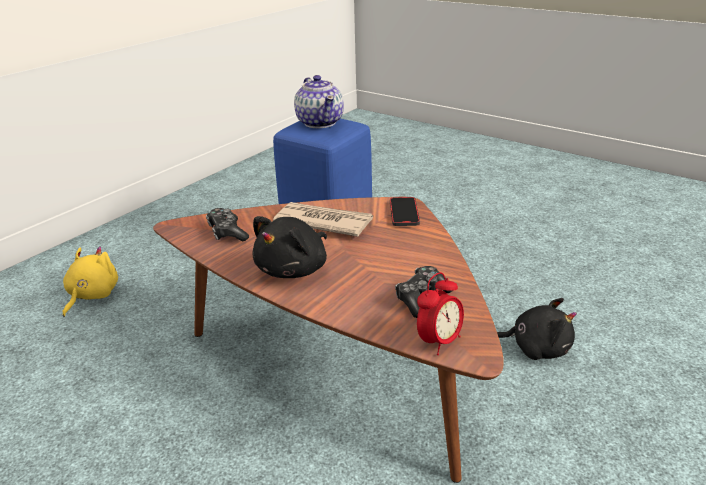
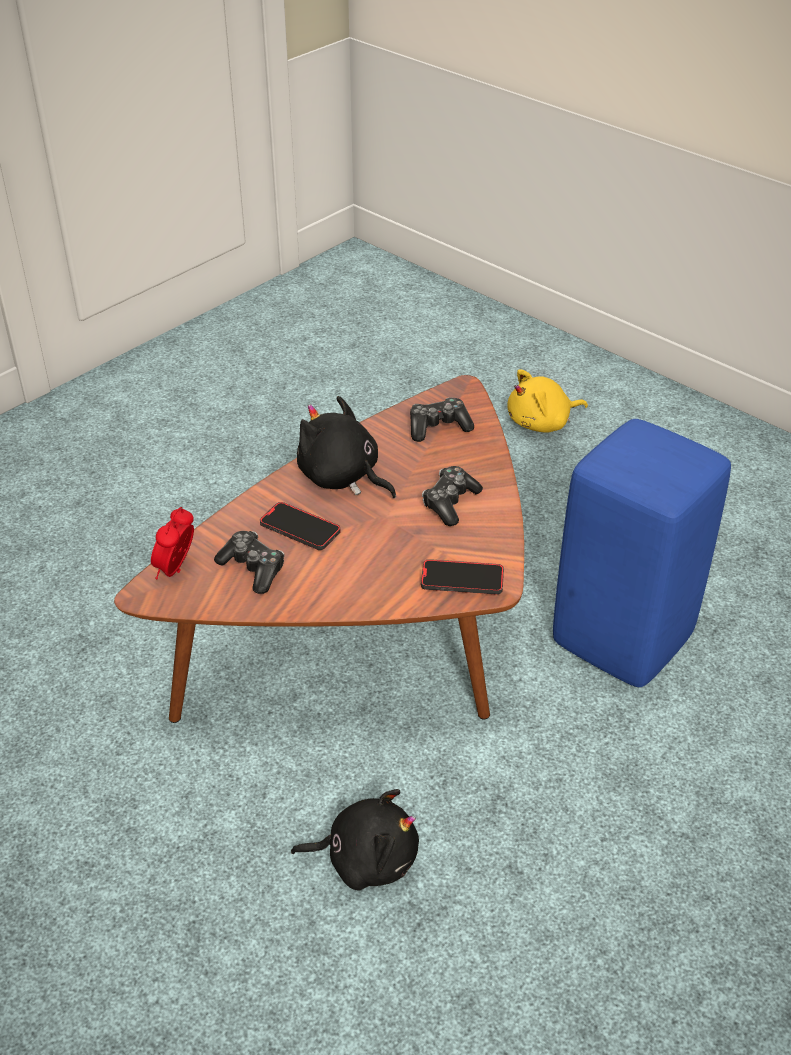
camera: 95 degrees right, 10 degrees up
(92, 295) = (542, 423): yellow plush toy -> yellow plush toy turned 135 degrees clockwise
(320, 122) = (667, 456): teapot -> none
(323, 222) = (450, 503): newspaper -> game controller
(365, 282) = (300, 529): none -> phone
(439, 341) = (176, 570): alarm clock -> alarm clock turned 60 degrees clockwise
(535, 347) = (366, 859): black plush toy -> black plush toy turned 105 degrees counterclockwise

